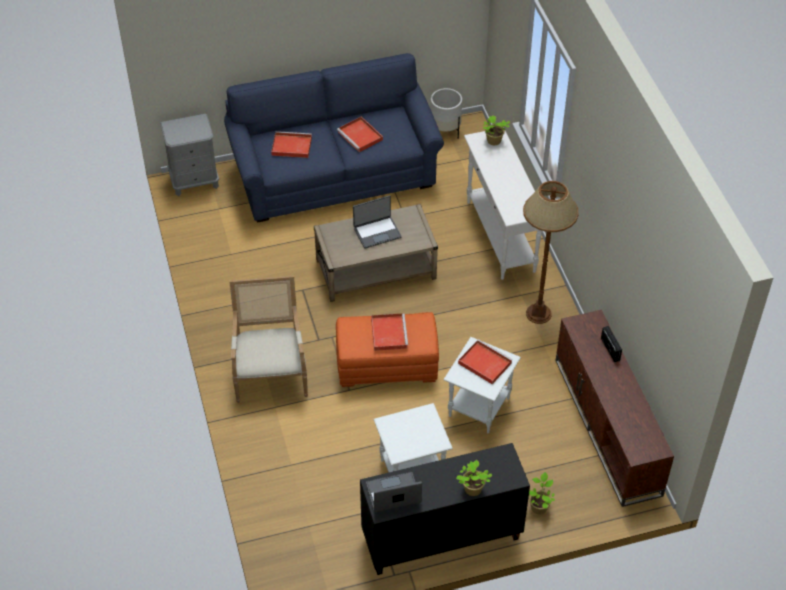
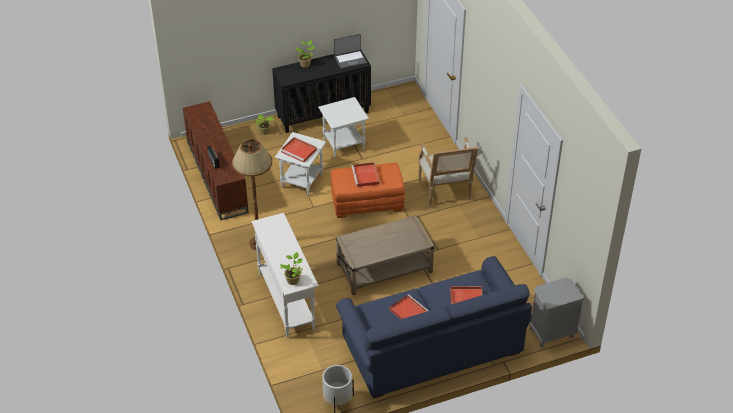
camera: 175 degrees right, 5 degrees down
(377, 232) = (383, 244): laptop -> none

